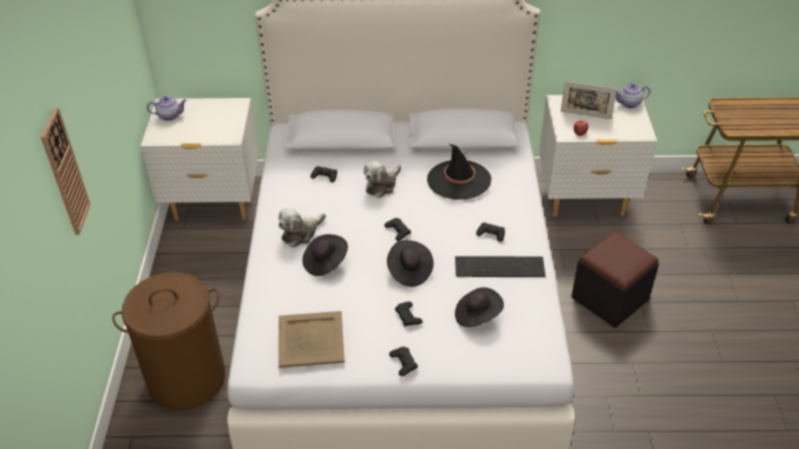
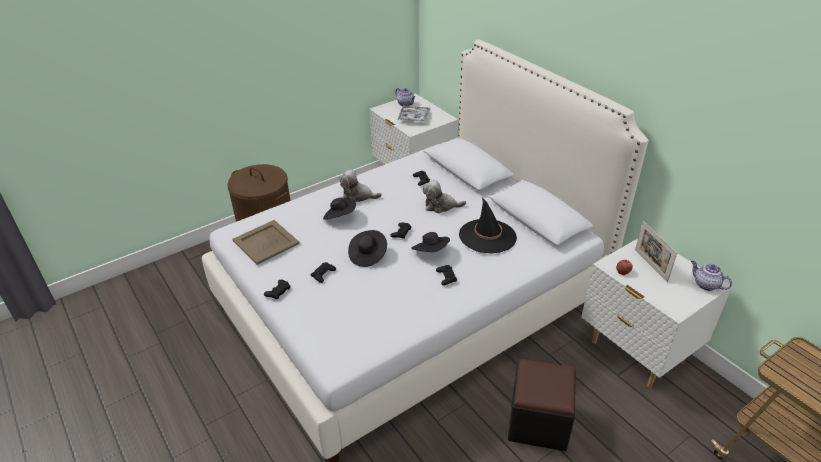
camera: 55 degrees right, 5 degrees down
(65, 173) = (241, 65): wall clock -> none
(206, 124) = (414, 117): none -> tray
(477, 315) = (353, 307): black hat -> black hat (431, 252)
(500, 266) = (416, 296): keyboard -> none

